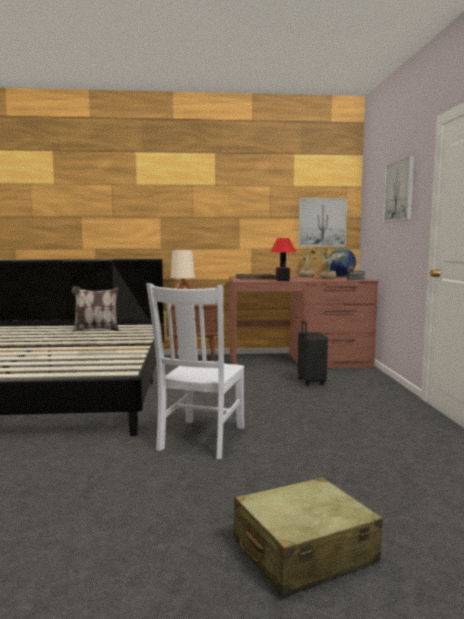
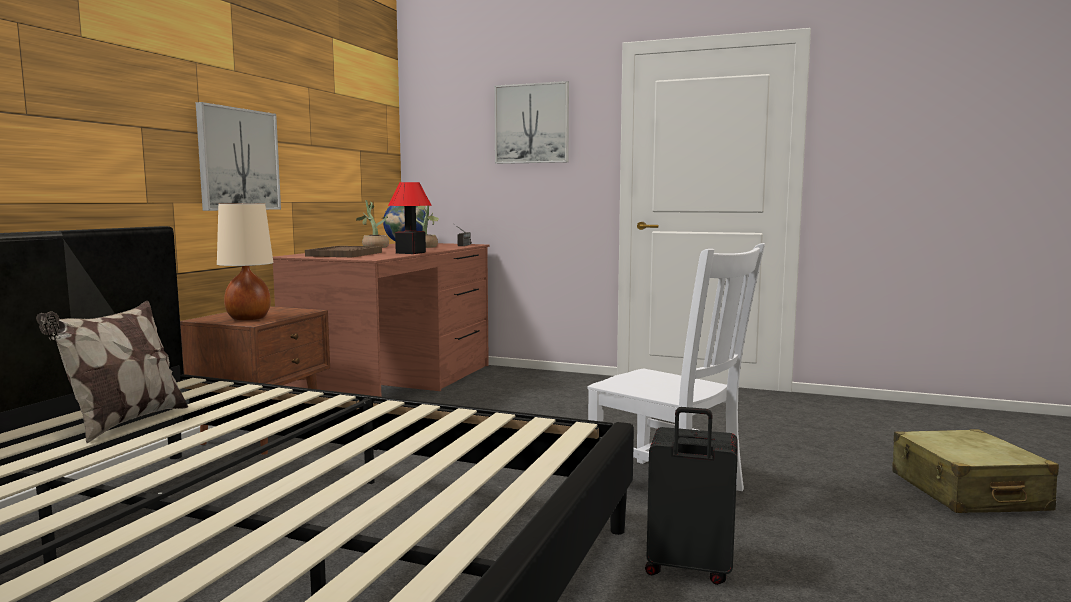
camera: 65 degrees left, 0 degrees up
(310, 382) = (503, 399): black suitcase -> black suitcase (688, 569)
(322, 222) = (368, 159): picture -> picture (238, 159)

